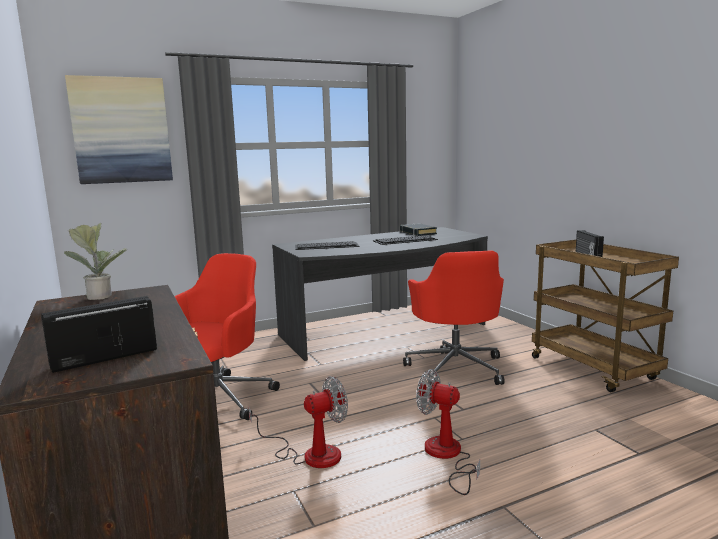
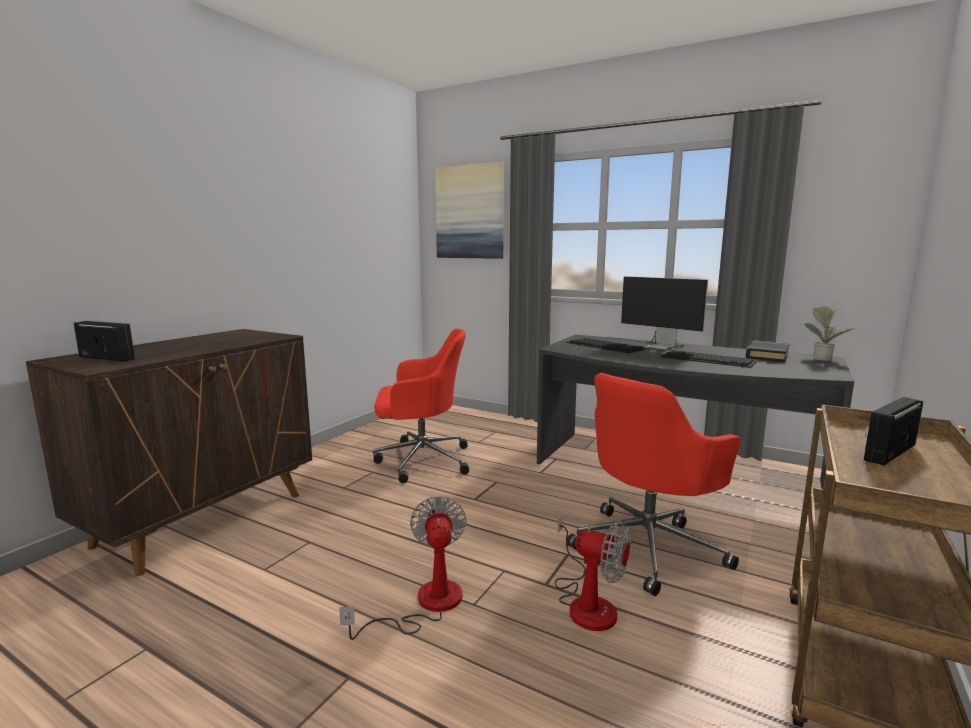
camera: 55 degrees right, 0 degrees up
(101, 295) = (260, 333): potted plant -> potted plant (823, 358)
(310, 454) = (370, 528): fan -> fan (587, 602)
(349, 239) = (654, 345): none -> monitor

